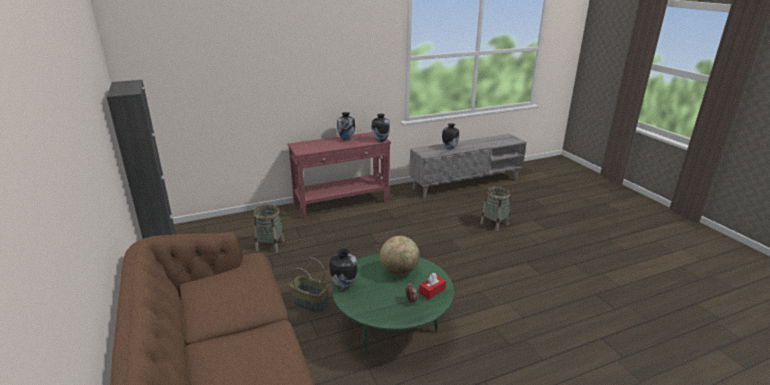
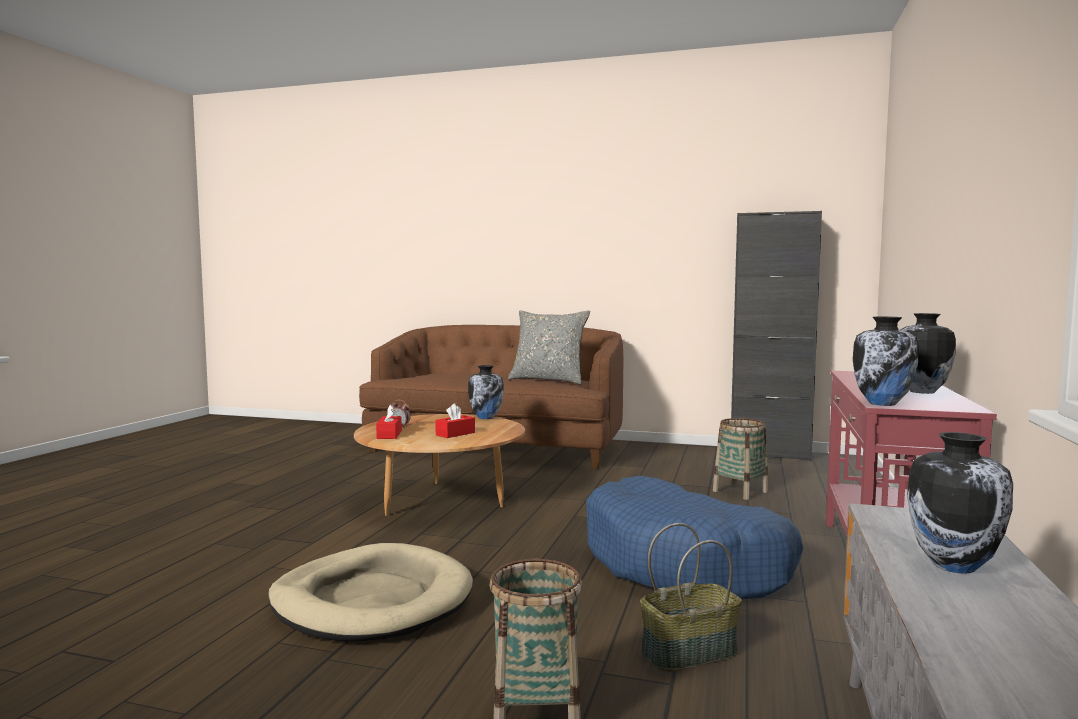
camera: 130 degrees right, 20 degrees down
(231, 285) = (548, 380): none -> grey pillow
(309, 303) = (561, 483): basket -> basket (689, 652)
(383, 232) = (686, 564): none -> blue dog bed
(392, 327) = (442, 501): green coffee table -> brown coffee table
(399, 271) = (455, 434): globe -> red tissue box
(498, 274) = (372, 600): none -> beige dog bed

